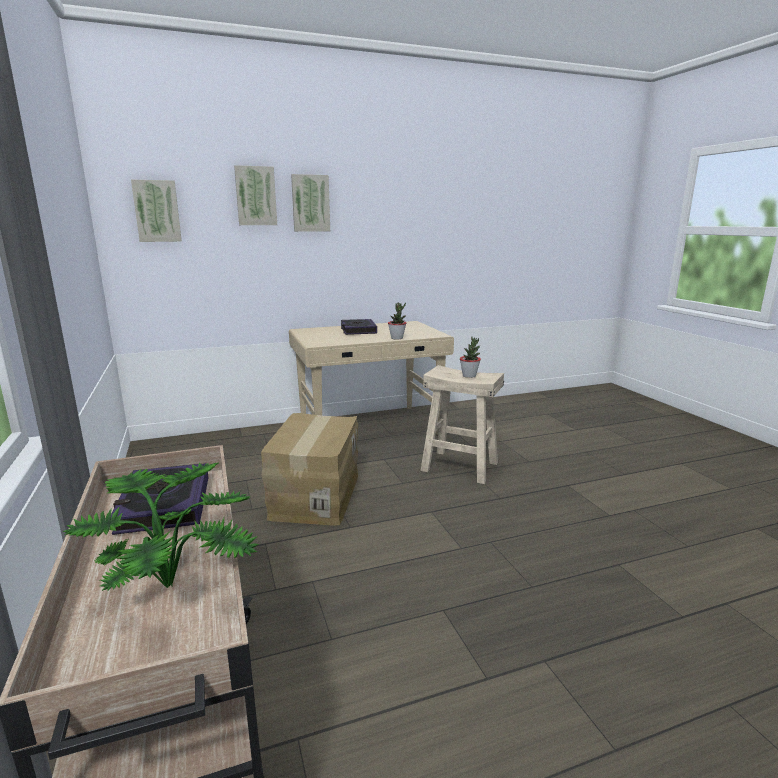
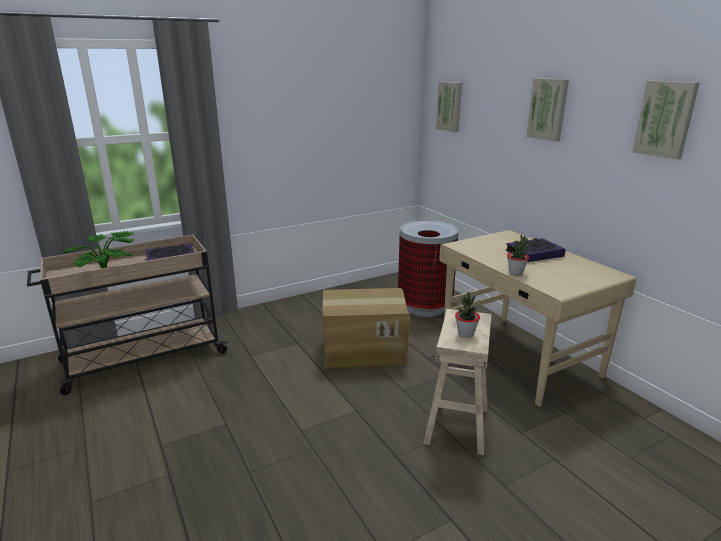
camera: 80 degrees right, 5 degrees up
(241, 450) = (424, 306): none -> trash can
(256, 196) = (507, 98): picture -> picture (665, 119)

